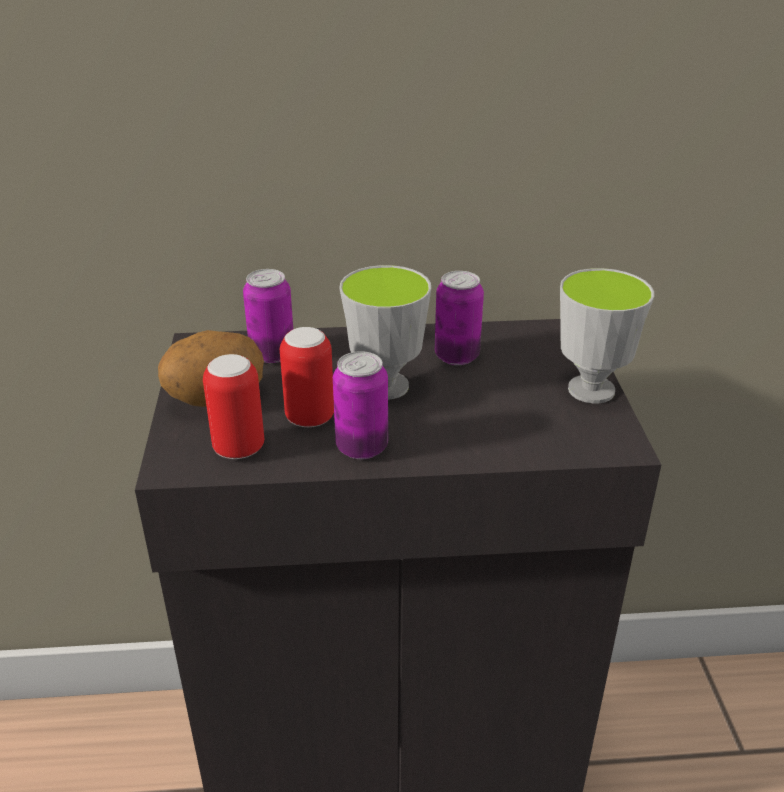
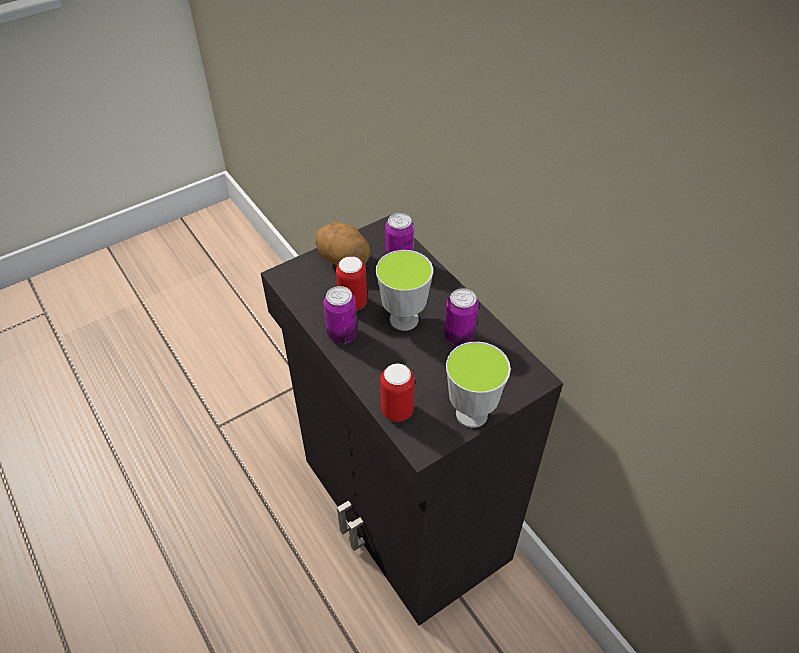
camera: 60 degrees right, 15 degrees up
(239, 448) = (311, 290): can -> can (397, 411)

